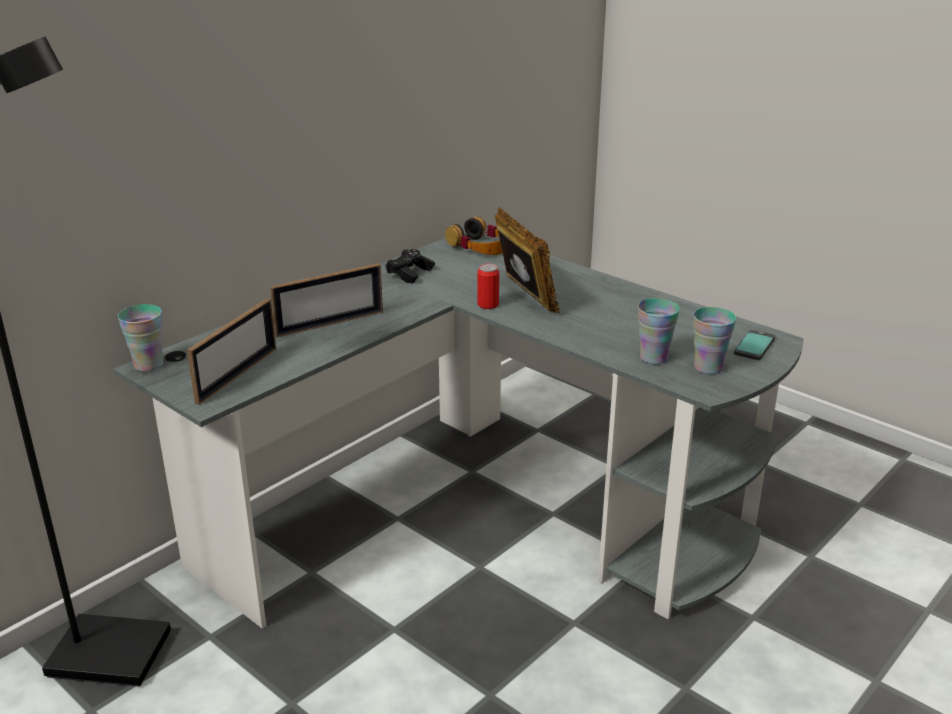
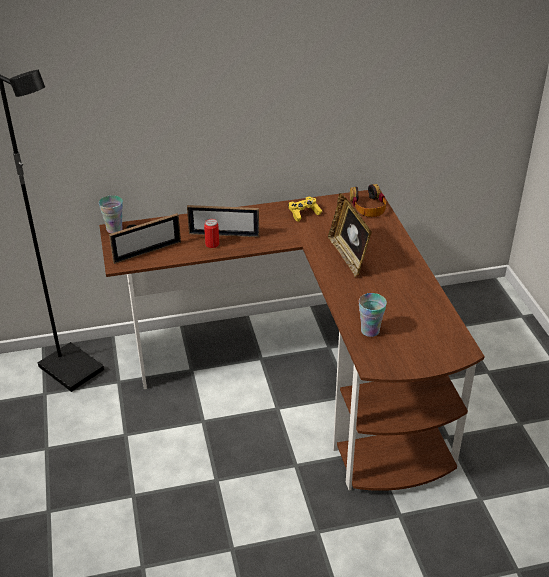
camera: 35 degrees right, 10 degrees up
(410, 274) = (304, 213): black game controller -> yellow game controller
(479, 513) = (307, 376): grey desk -> brown desk
(488, 305) = (321, 254): can -> can (212, 244)
(523, 297) = (348, 256): picture frame -> picture frame turned 150 degrees clockwise
(708, 367) = (393, 351): cup -> none
(754, 346) = (443, 348): phone -> none

